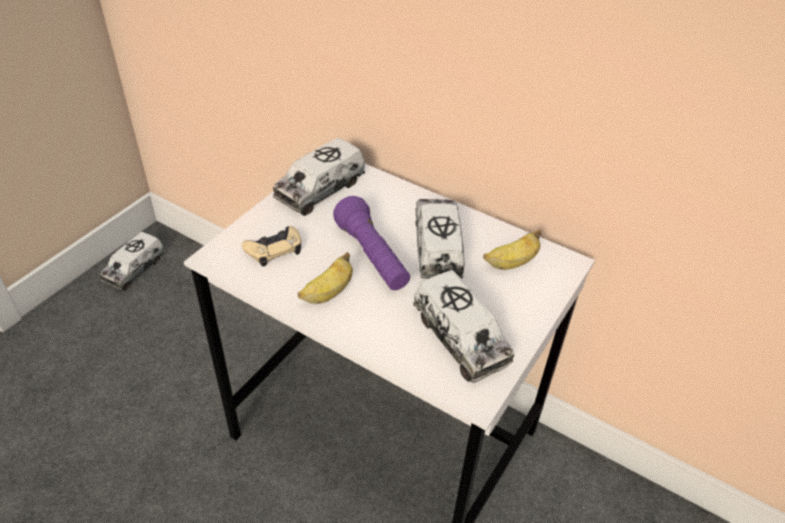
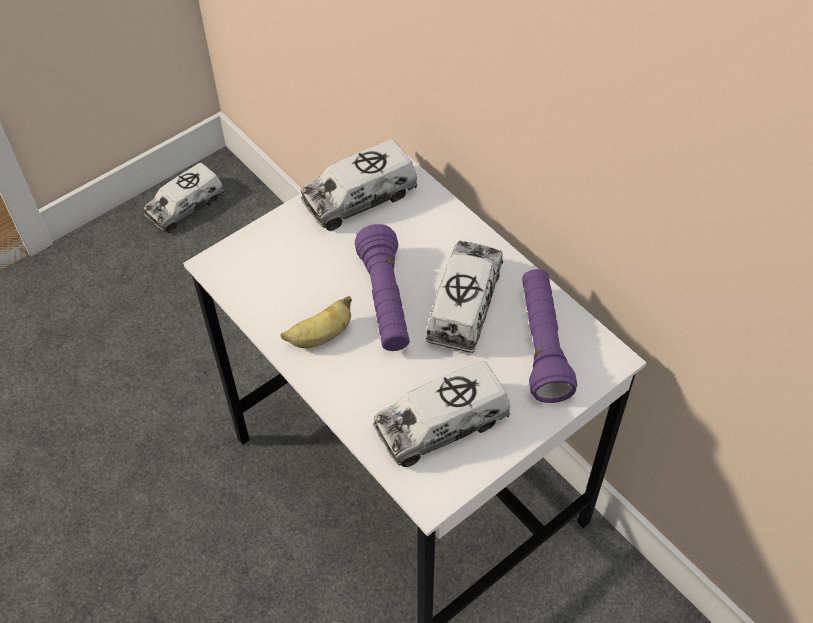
camera: 20 degrees right, 10 degrees up
(274, 249) = (282, 268): beige game controller -> none
(460, 338) = (441, 425): toy truck -> toy truck turned 75 degrees clockwise
(511, 263) = (542, 344): banana -> purple flashlight

